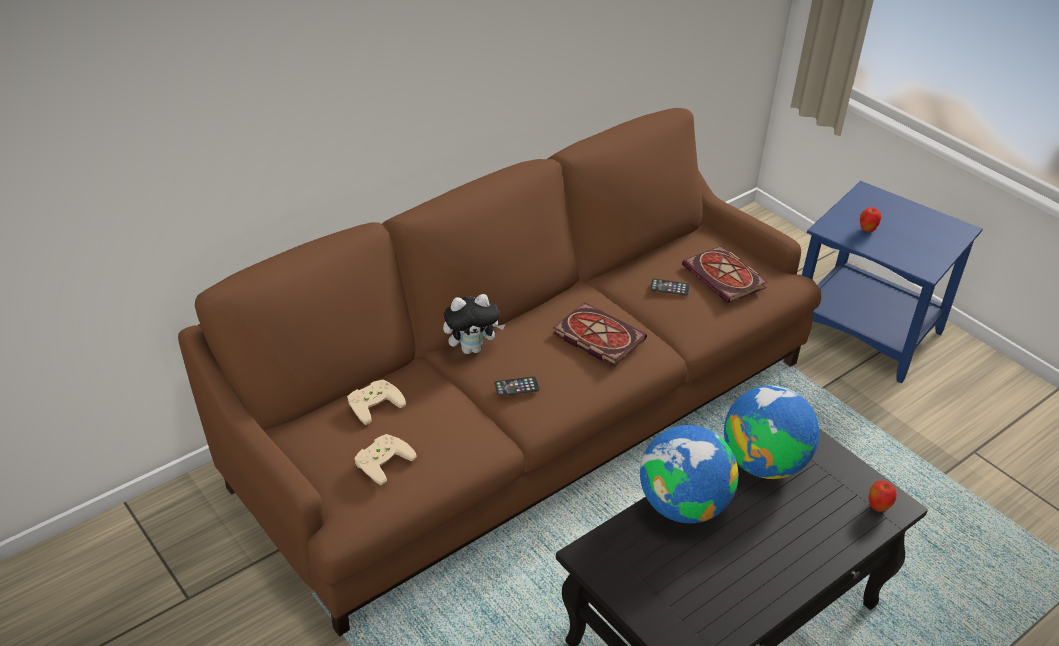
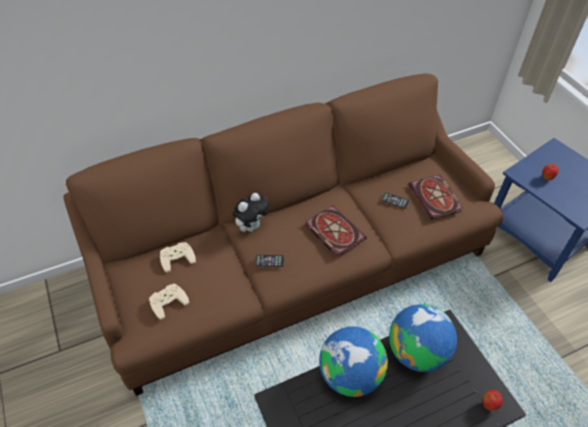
camera: 15 degrees right, 10 degrees up
(472, 348) = (251, 226): plush toy -> plush toy turned 45 degrees counterclockwise

